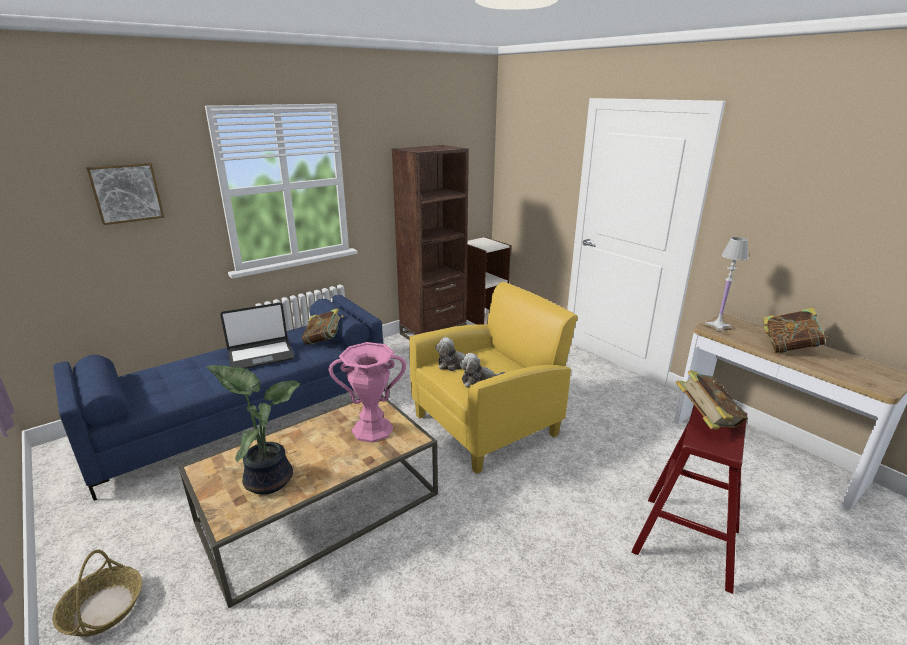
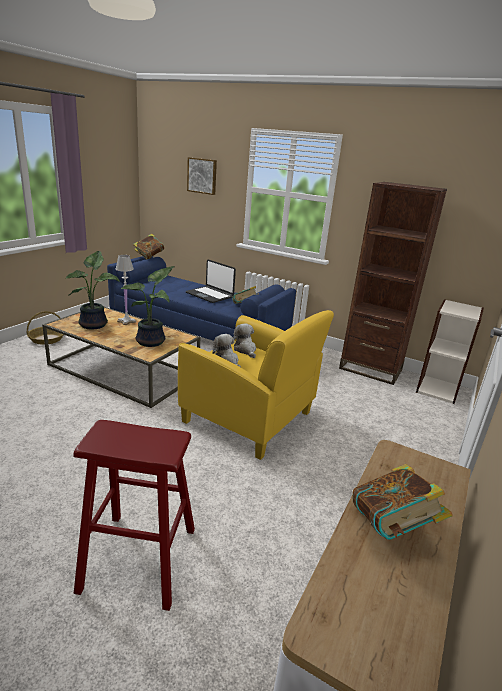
camera: 65 degrees right, 0 degrees up
(372, 429) = (152, 342): pink vase -> potted plant
(706, 421) = (145, 435): book -> book (149, 257)
(717, 327) = (403, 459): white table lamp -> white table lamp (126, 321)

